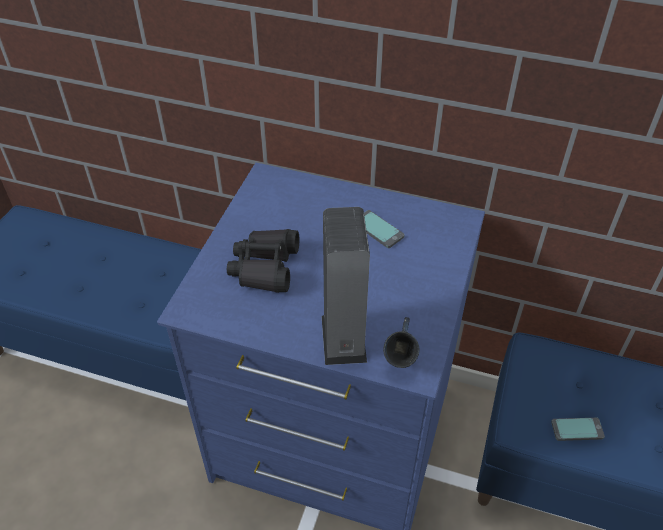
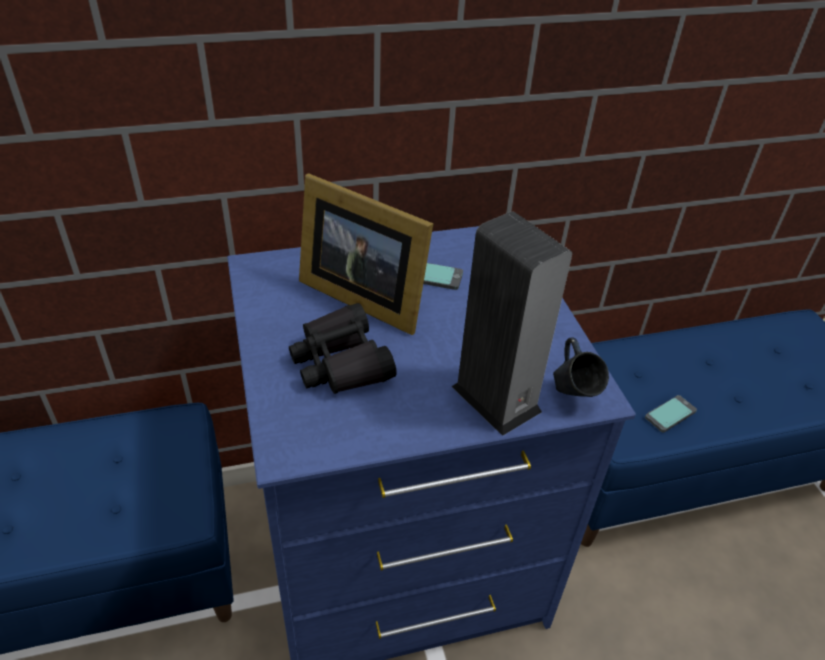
camera: 35 degrees left, 5 degrees down
(318, 225) = (362, 295): none -> picture frame

